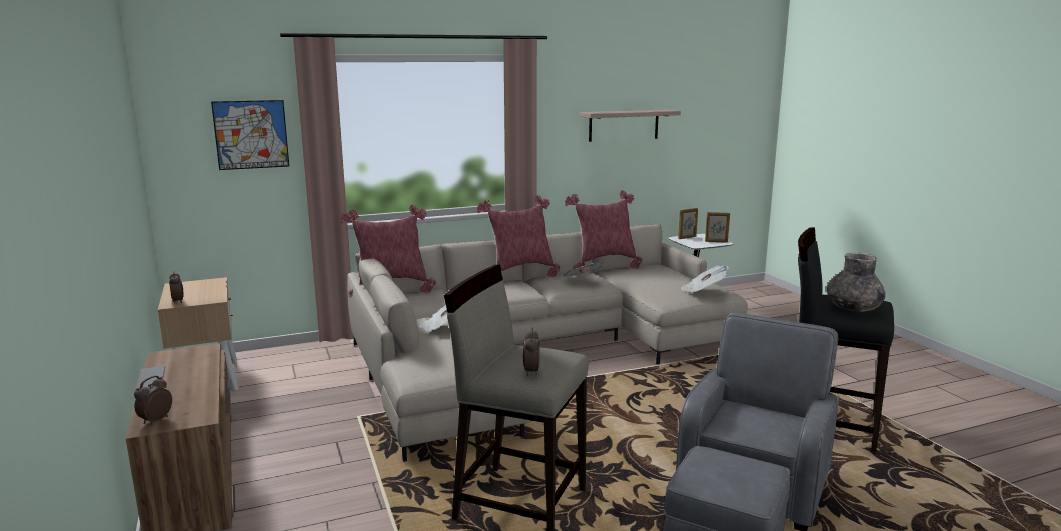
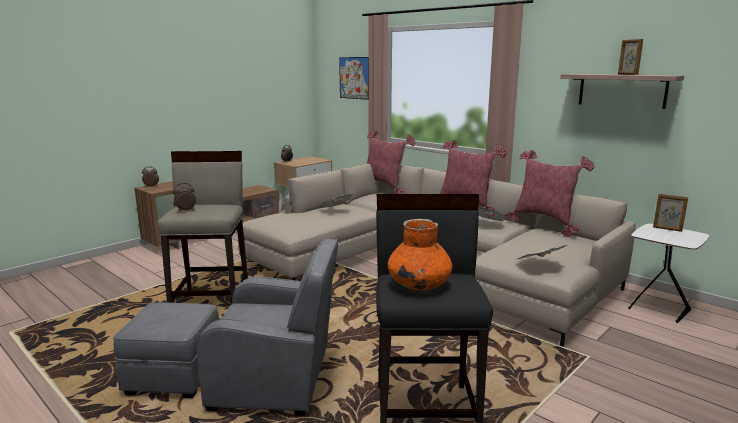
camera: 65 degrees right, 0 degrees up
(716, 242) = (681, 240): picture frame -> picture frame (627, 74)
(853, 308) = (418, 284): grey vase -> orange vase

